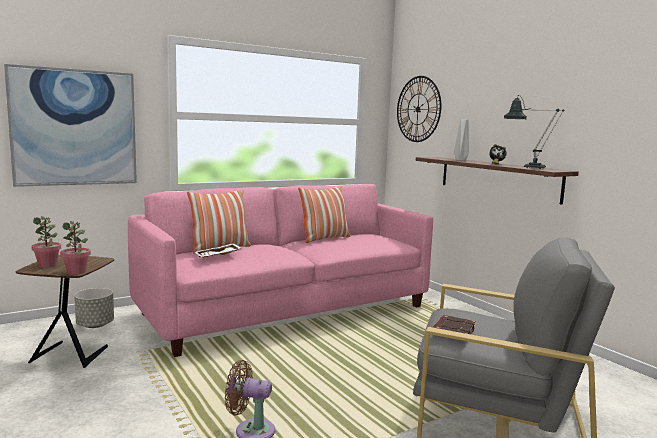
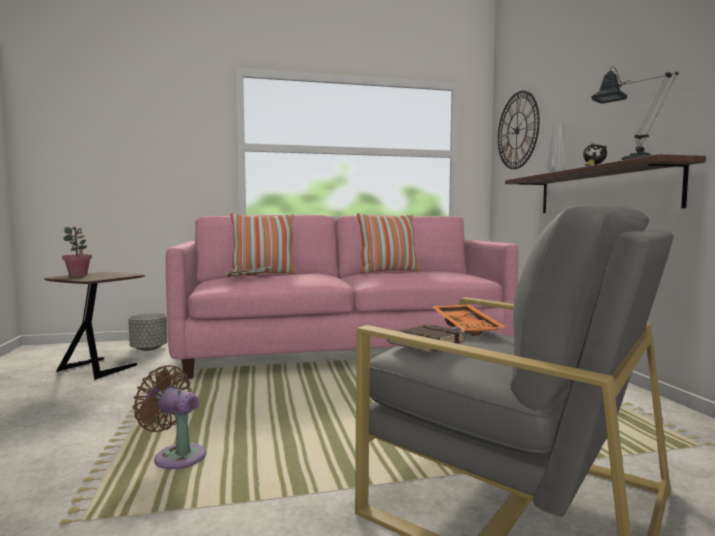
camera: 20 degrees right, 5 degrees down
(74, 127) = (145, 159): picture -> none
(76, 272) = (90, 279): potted plant -> none
(458, 311) = (467, 327): none -> orange tray

